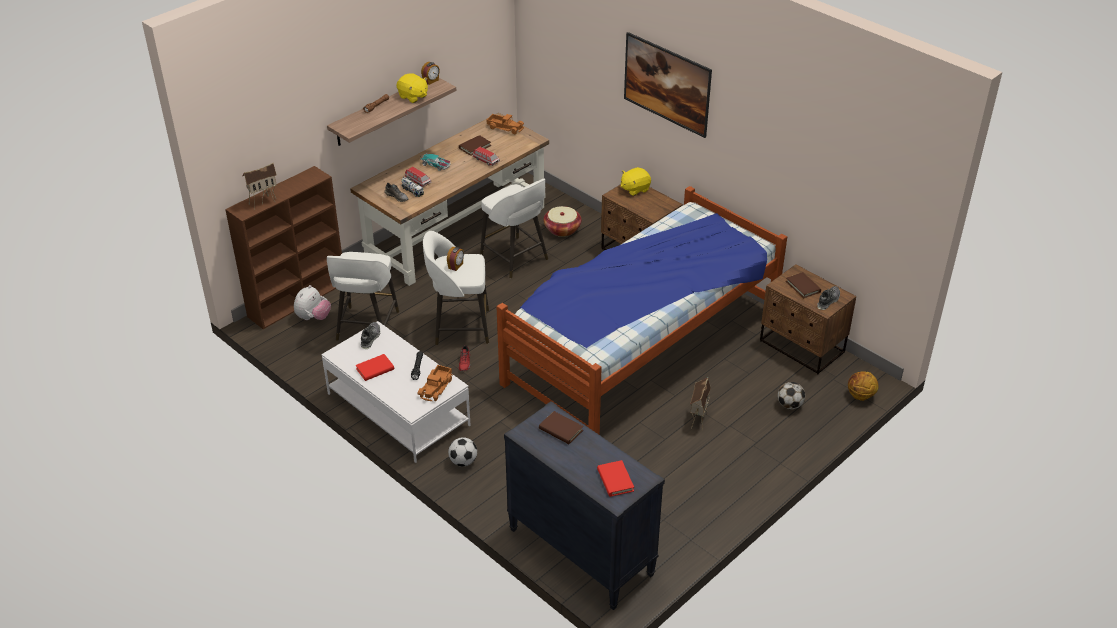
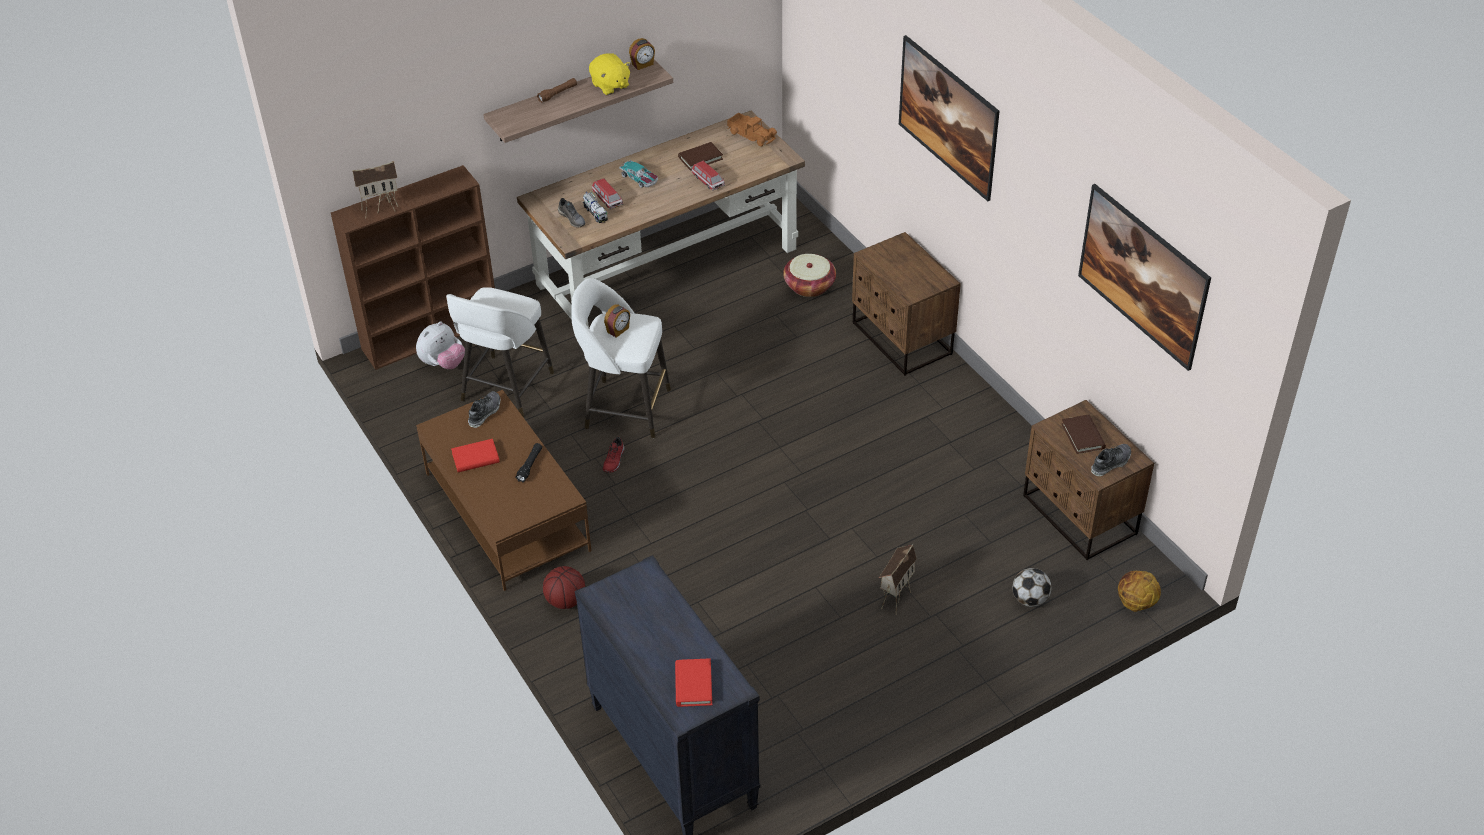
camera: 15 degrees right, 5 degrees up
(397, 409) = (506, 512): white coffee table -> brown coffee table
(436, 387) = (544, 498): toy truck -> none
(463, 462) = (565, 601): football -> basketball
(515, 258) = (731, 319): white stool -> none
(561, 429) = (650, 599): brown book -> none
(634, 189) = (902, 250): yellow plush toy -> none
(641, 347) = (855, 478): bed -> none
(837, 179) = (1138, 298): none -> picture

